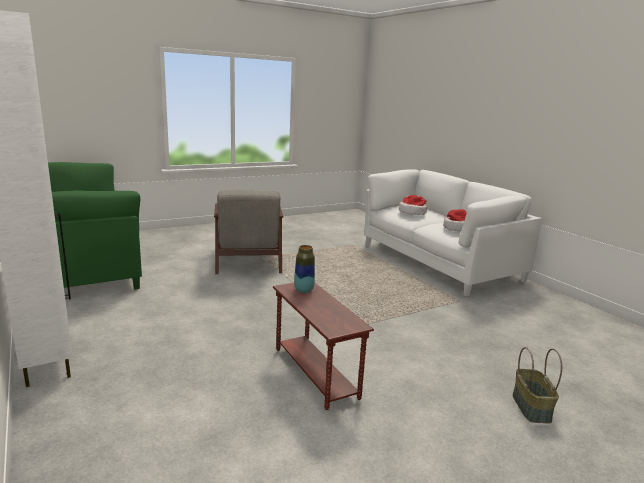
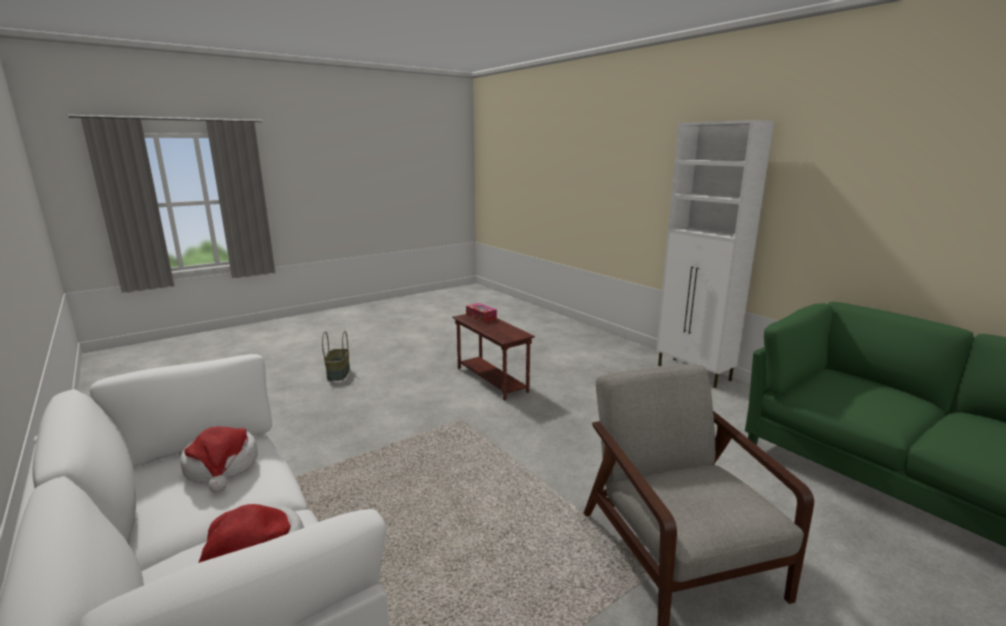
camera: 175 degrees right, 0 degrees up
(304, 290) = (506, 333): vase -> none
(330, 321) = (481, 317): none -> tissue box

